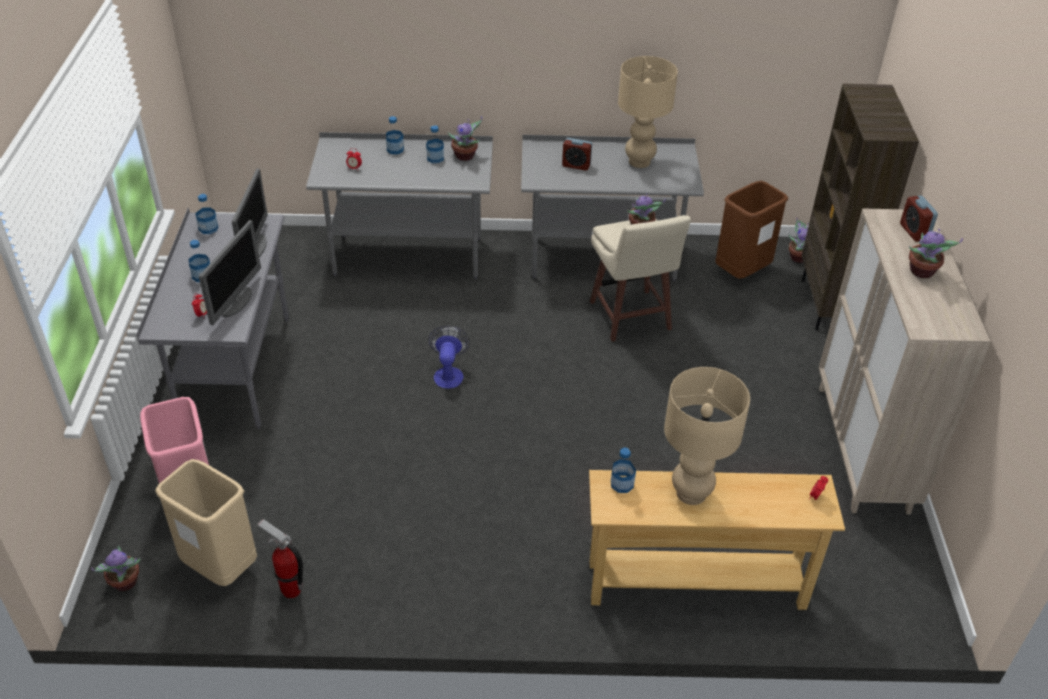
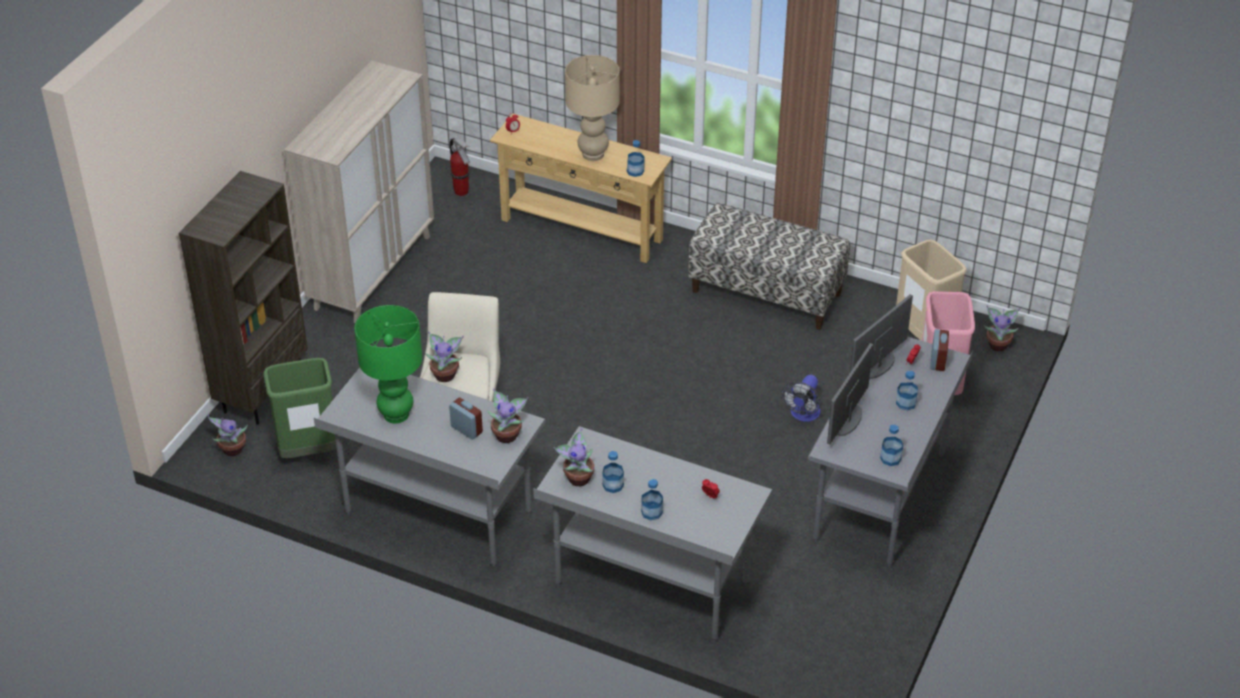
camera: 155 degrees left, 0 degrees up
(291, 590) = (873, 306): fire extinguisher -> fire extinguisher (461, 192)
(427, 566) = (766, 292): none -> bench
(448, 373) = (676, 433): fan -> fan (803, 415)
(639, 162) = (396, 414): beige table lamp -> green table lamp
(742, 272) = (308, 451): brown trash can -> green trash can
(914, 232) = (322, 137): alarm clock -> alarm clock (937, 361)
(922, 272) = (357, 109): potted plant -> potted plant (507, 435)

